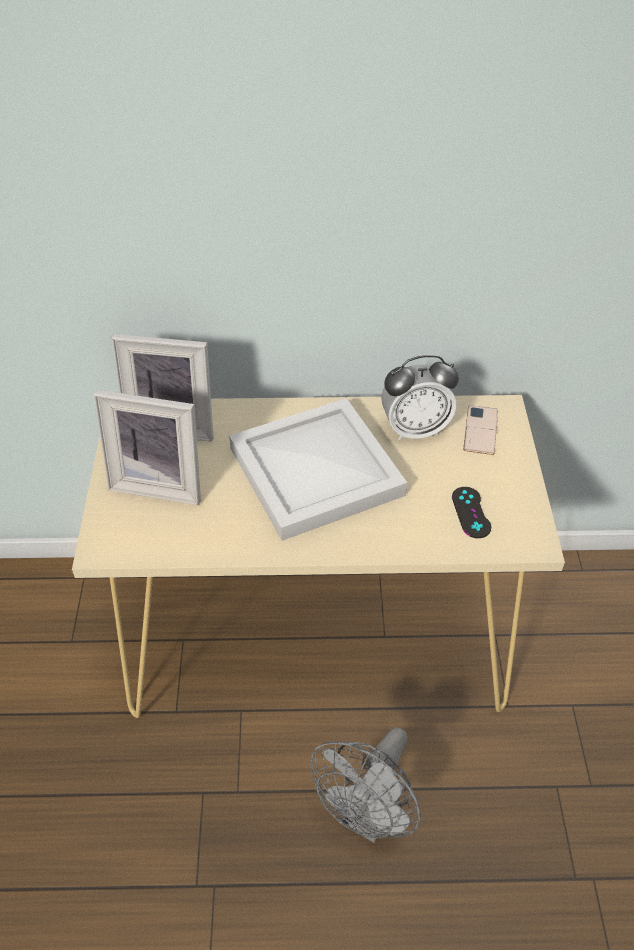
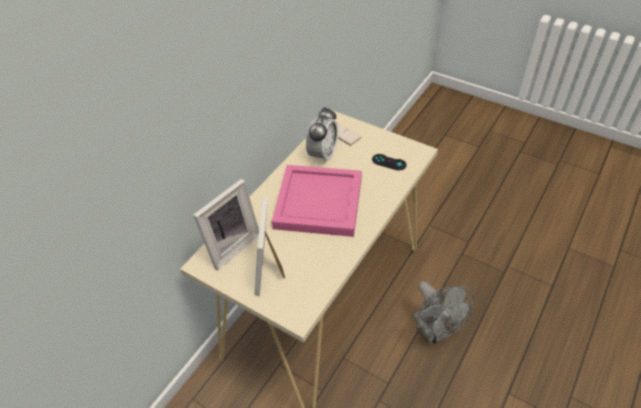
camera: 55 degrees left, 0 degrees up
(160, 482) = (271, 270): picture frame -> picture frame turned 135 degrees clockwise
(313, 470) = (317, 203): white tray -> pink tray

